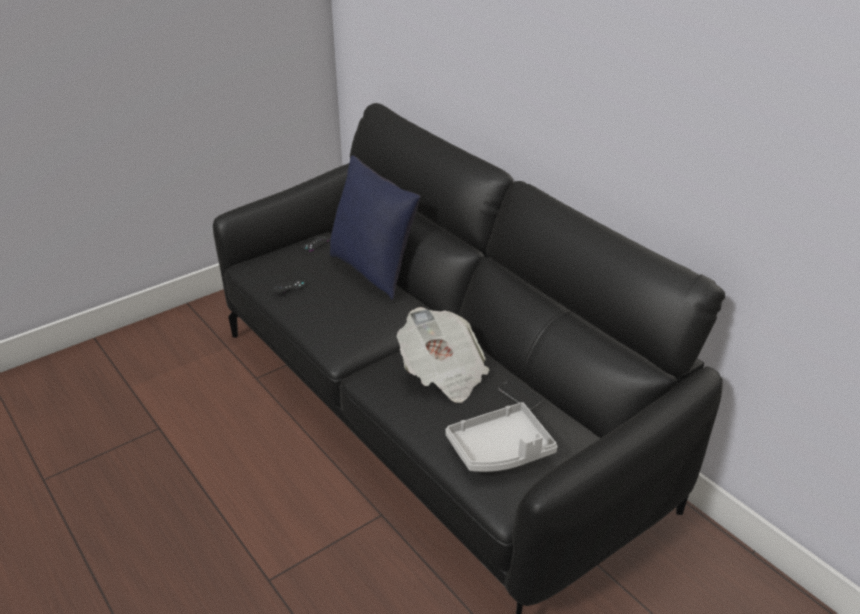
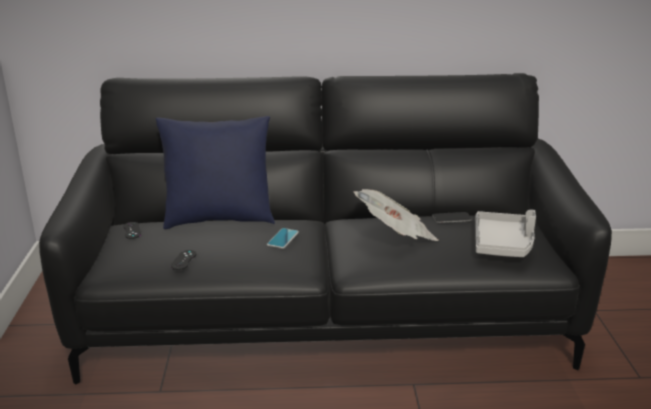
camera: 55 degrees left, 10 degrees down
(374, 316) = (283, 239): none -> phone

